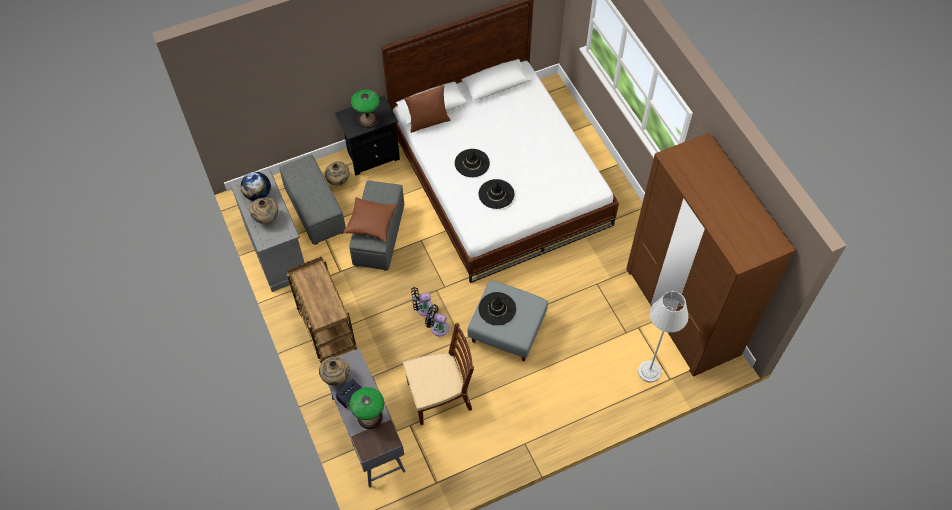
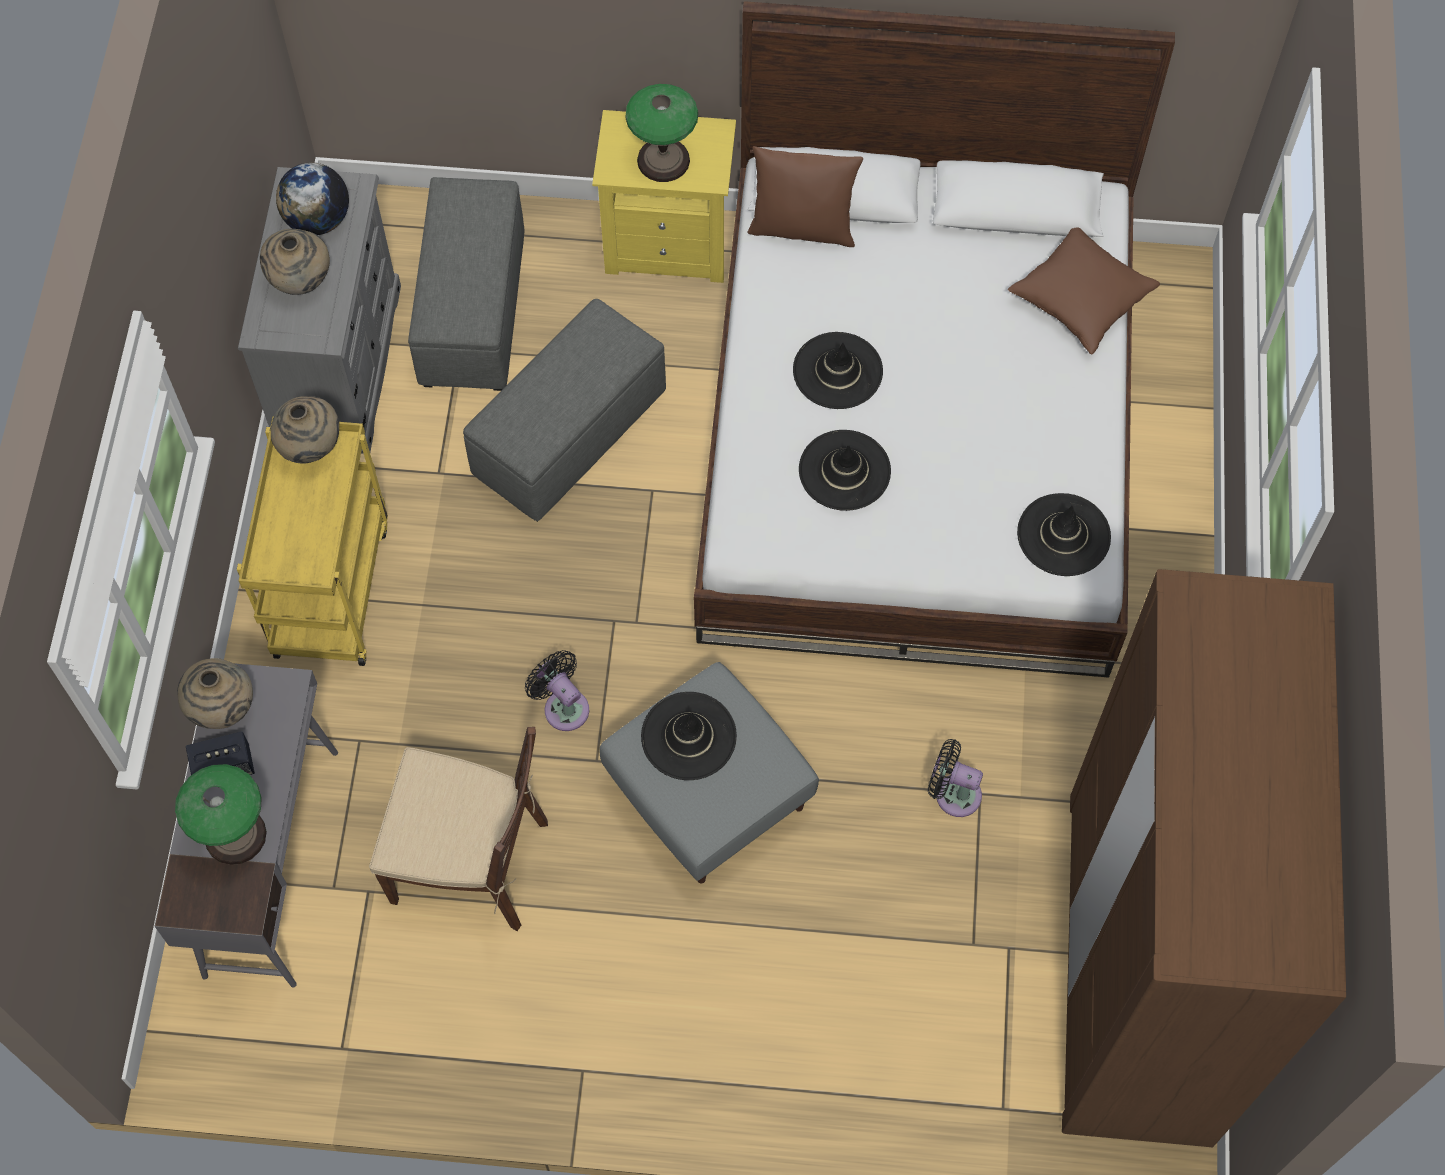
camera: 30 degrees right, 5 degrees up
(326, 330) = (330, 587): brown cart -> yellow cart
(338, 181) = (561, 269): beige vase -> beige vase (311, 449)
(371, 223) = (540, 400): brown pillow -> brown pillow (1080, 298)
(372, 155) = (669, 244): black nightstand -> yellow nightstand
(422, 308) = (558, 645): black fan -> black fan (953, 793)
(581, 180) = (1063, 535): none -> black hat
(649, 371) = (966, 1064): grey floor lamp -> none

